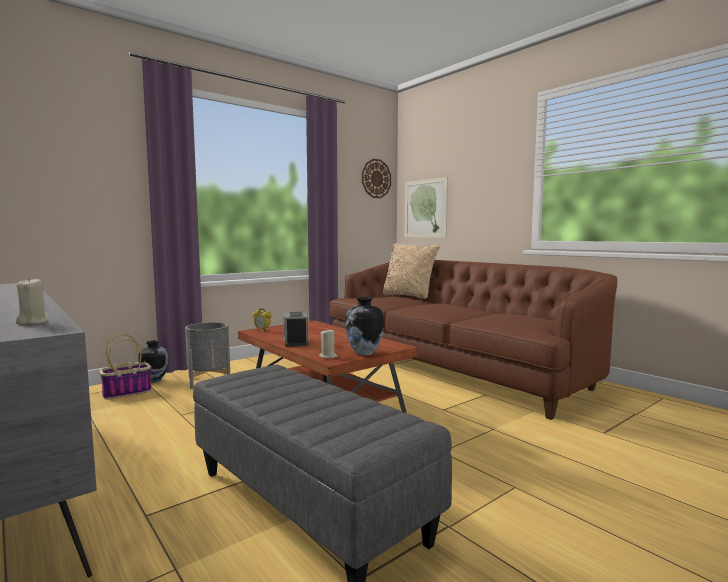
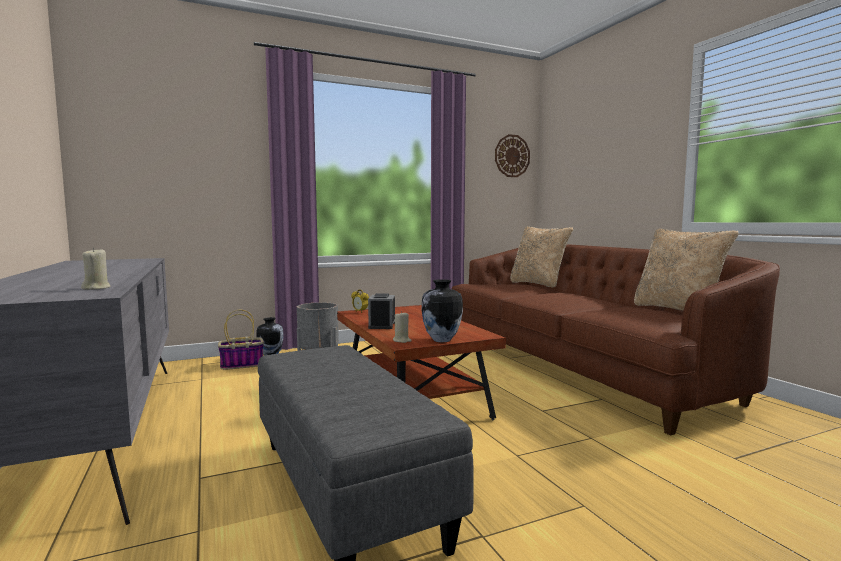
camera: 15 degrees right, 0 degrees up
(425, 208) = (565, 187): picture -> none
(538, 316) = (677, 311): none -> beige pillow

